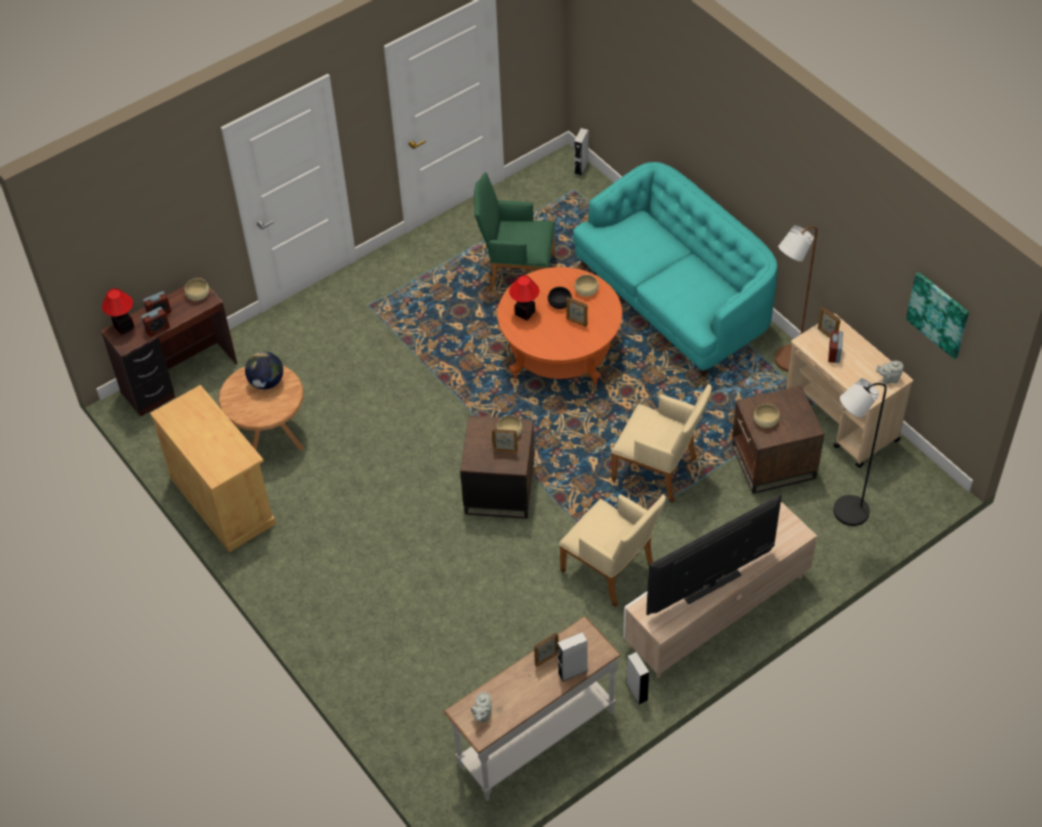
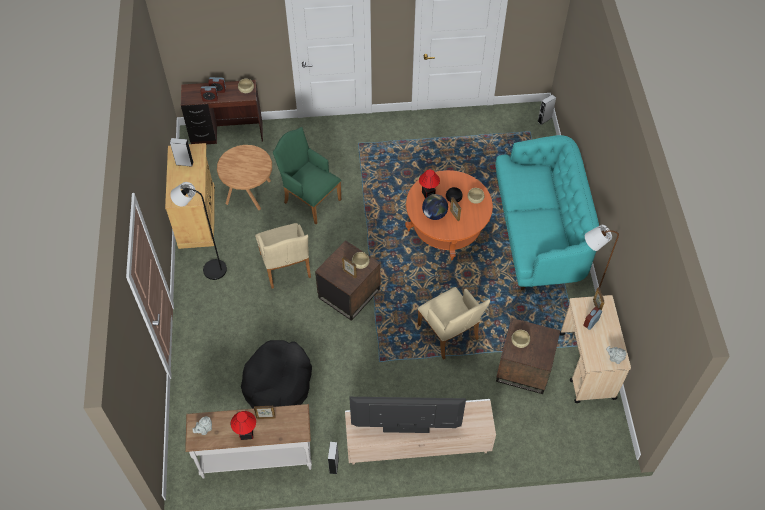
camera: 30 degrees right, 5 degrees up
(124, 327) = (194, 88): table lamp -> table lamp (246, 433)
(266, 382) = (252, 160): globe -> globe (434, 214)
(494, 640) = (278, 384): none -> black dog bed
(516, 272) = (457, 166): green armchair -> green armchair (310, 199)
(572, 671) = (274, 434): grey speaker -> grey speaker (184, 163)
(612, 571) = (375, 381): beige armchair -> beige armchair (286, 268)
(844, 513) = (544, 427): black floor lamp -> black floor lamp (210, 269)
(938, 314) = (655, 336): picture -> none

